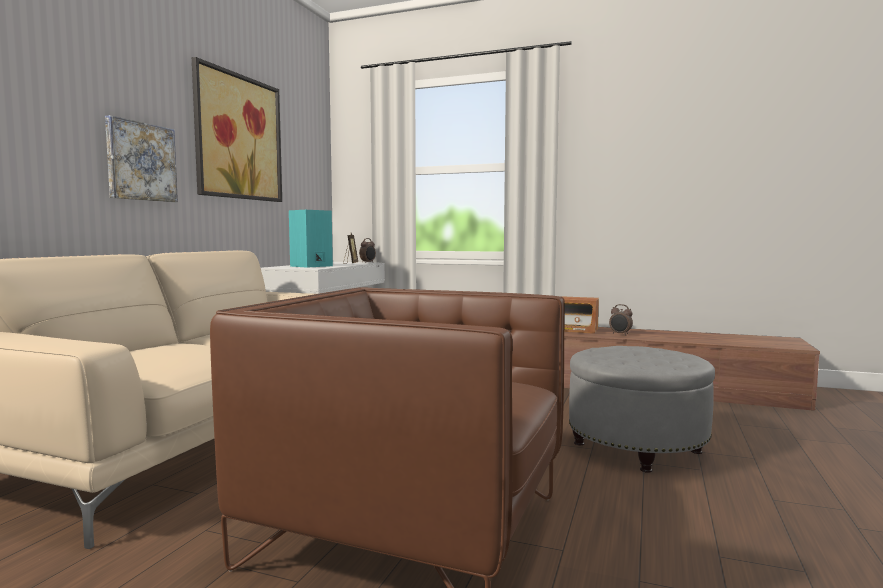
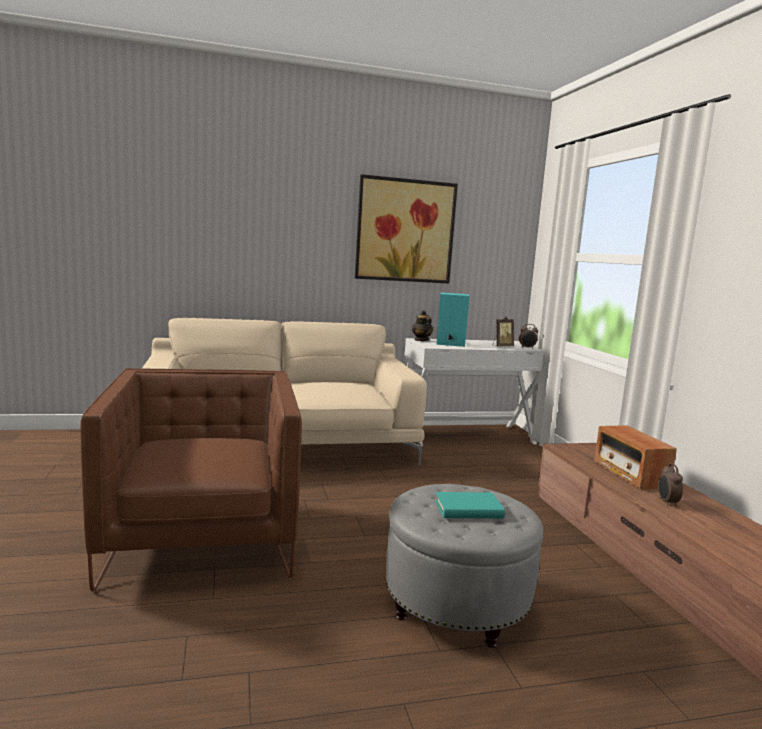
camera: 55 degrees right, 5 degrees up
(141, 161) = (306, 256): picture -> none
(278, 267) = (421, 340): none -> teapot
(643, 355) = (468, 510): none -> turquoise book

